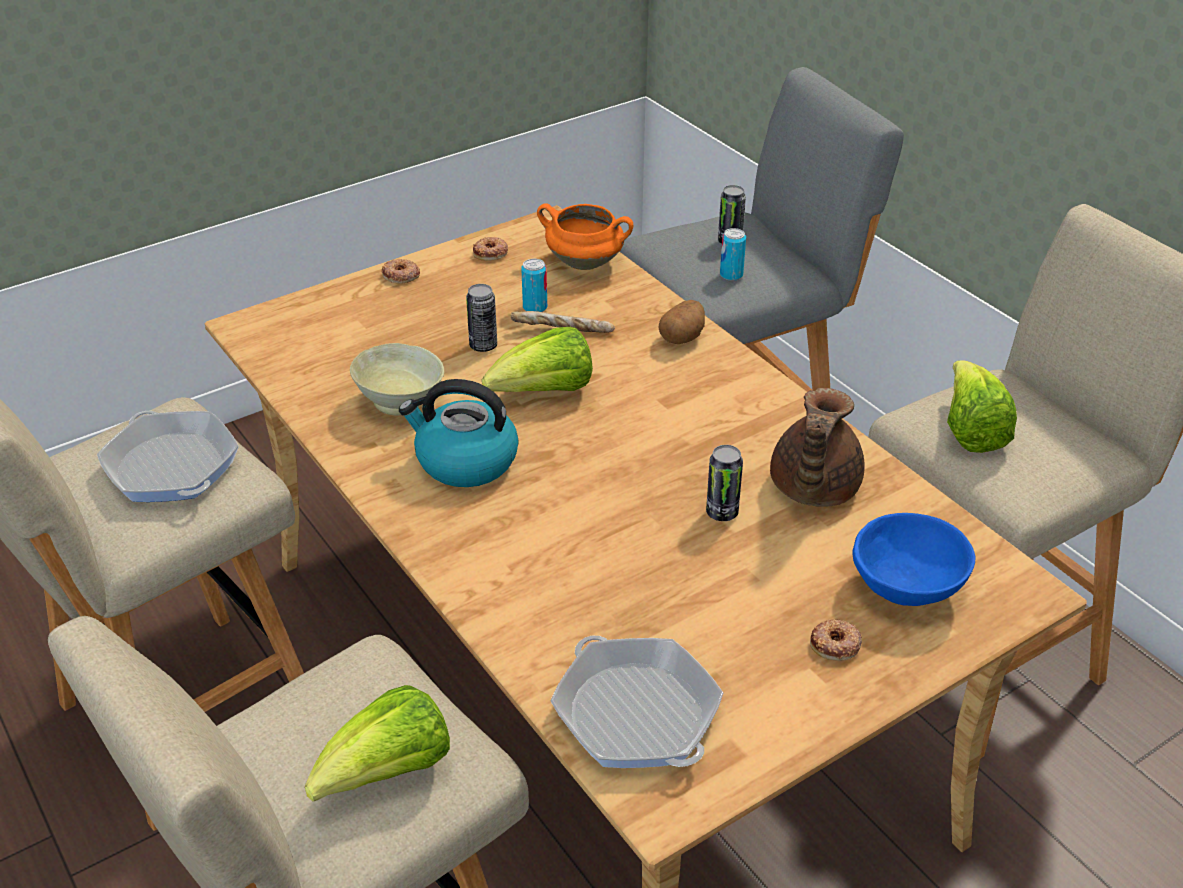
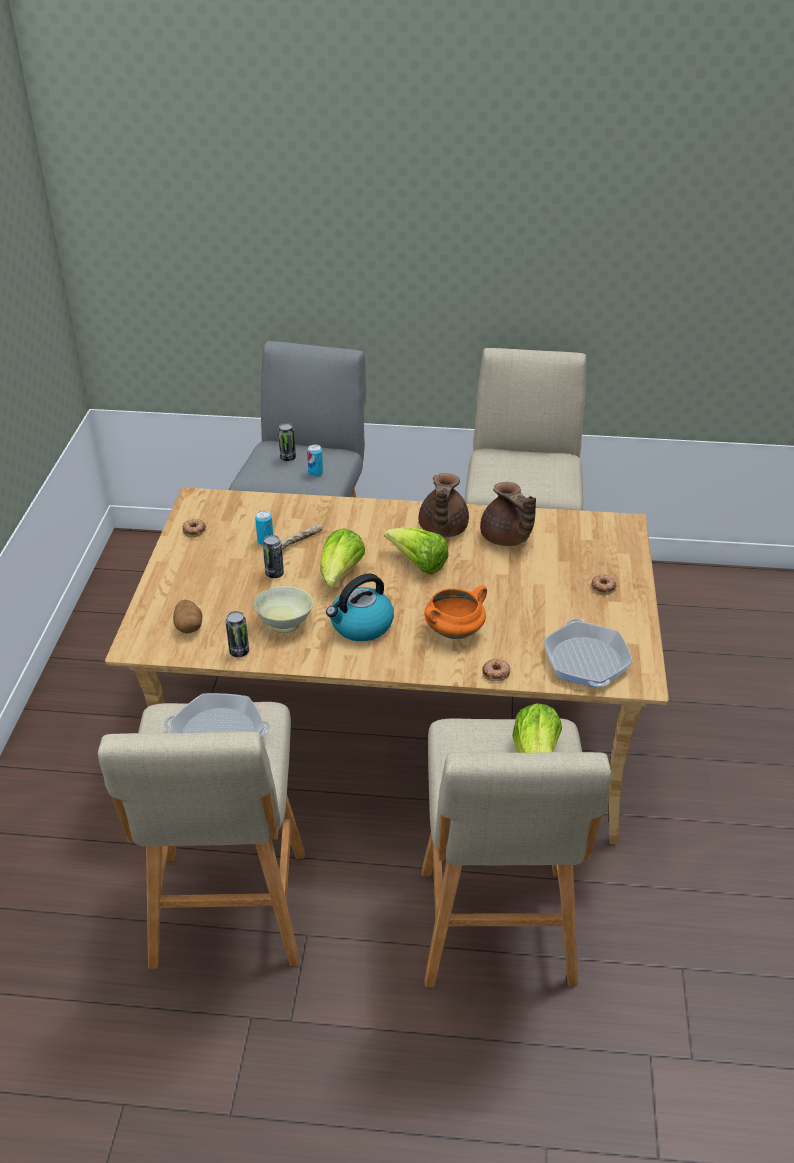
camera: 50 degrees left, 0 degrees up
(401, 275) = (169, 569): donut -> donut (496, 672)
(586, 263) = (250, 506): orange cooking pot -> orange cooking pot (454, 631)
(636, 714) = (586, 661): frying pan -> frying pan turned 105 degrees counterclockwise
(682, 337) = (354, 512): potato -> potato (188, 626)
(722, 512) = (491, 570): can -> can (239, 651)
(749, 423) = (442, 529): none -> brown teapot
(907, 590) = (593, 551): blue bowl -> none
(971, 431) = (512, 480): lettuce -> lettuce (418, 564)

